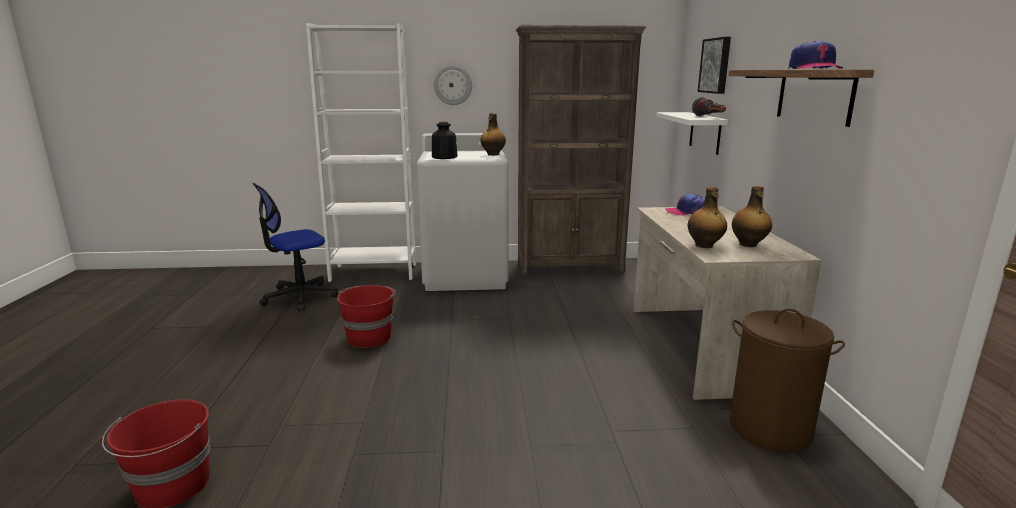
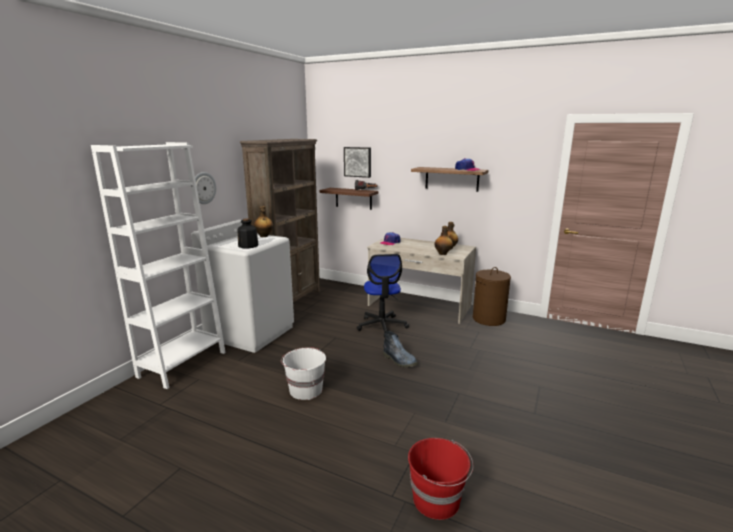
camera: 60 degrees left, 0 degrees up
(299, 297) = (181, 409): office chair -> office chair (382, 326)
(369, 337) = (305, 389): red bucket -> white bucket
(494, 377) = (400, 361): none -> boot
(705, 132) = (353, 198): white shelf -> brown shelf

